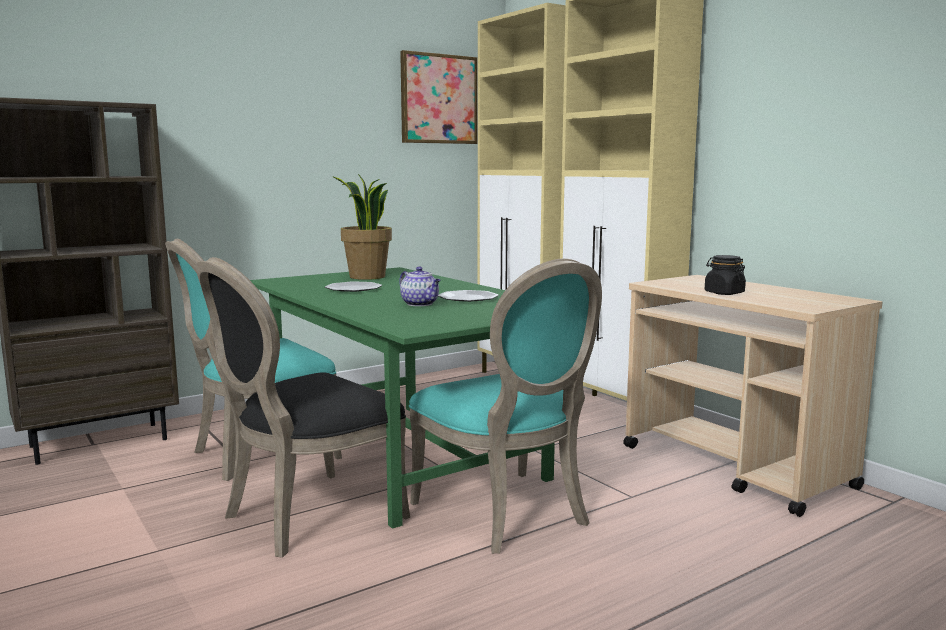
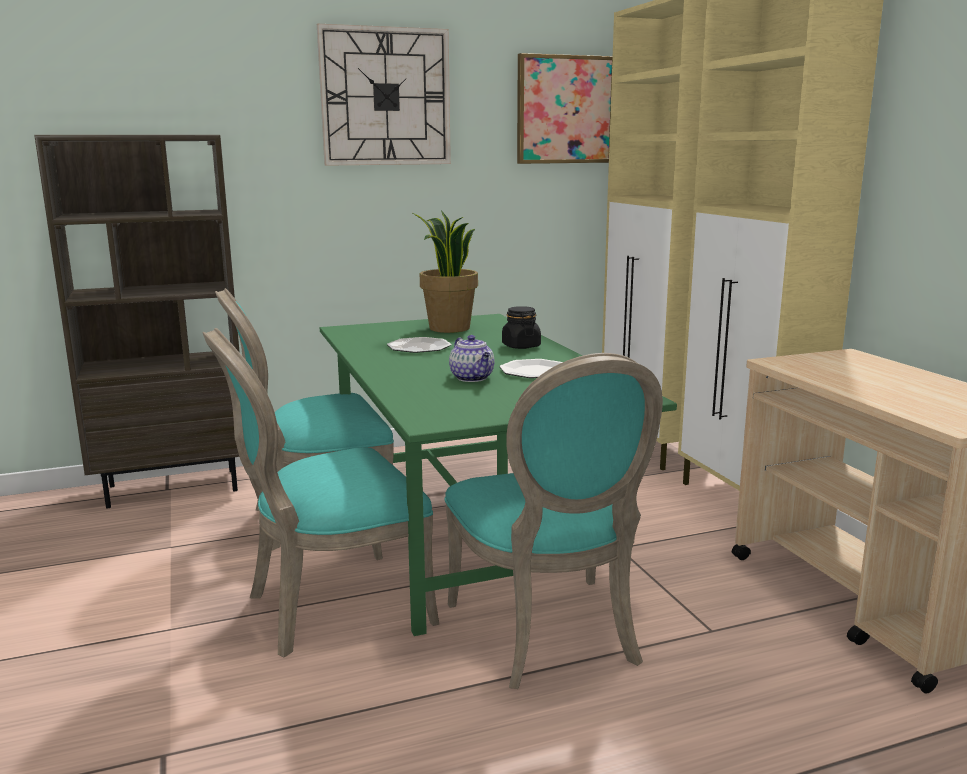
camera: 15 degrees right, 5 degrees up
(292, 81) = (385, 97): none -> wall clock
(306, 516) = (331, 607): black chair -> turquoise chair
(724, 293) = (860, 387): black jar -> black jar (521, 346)

